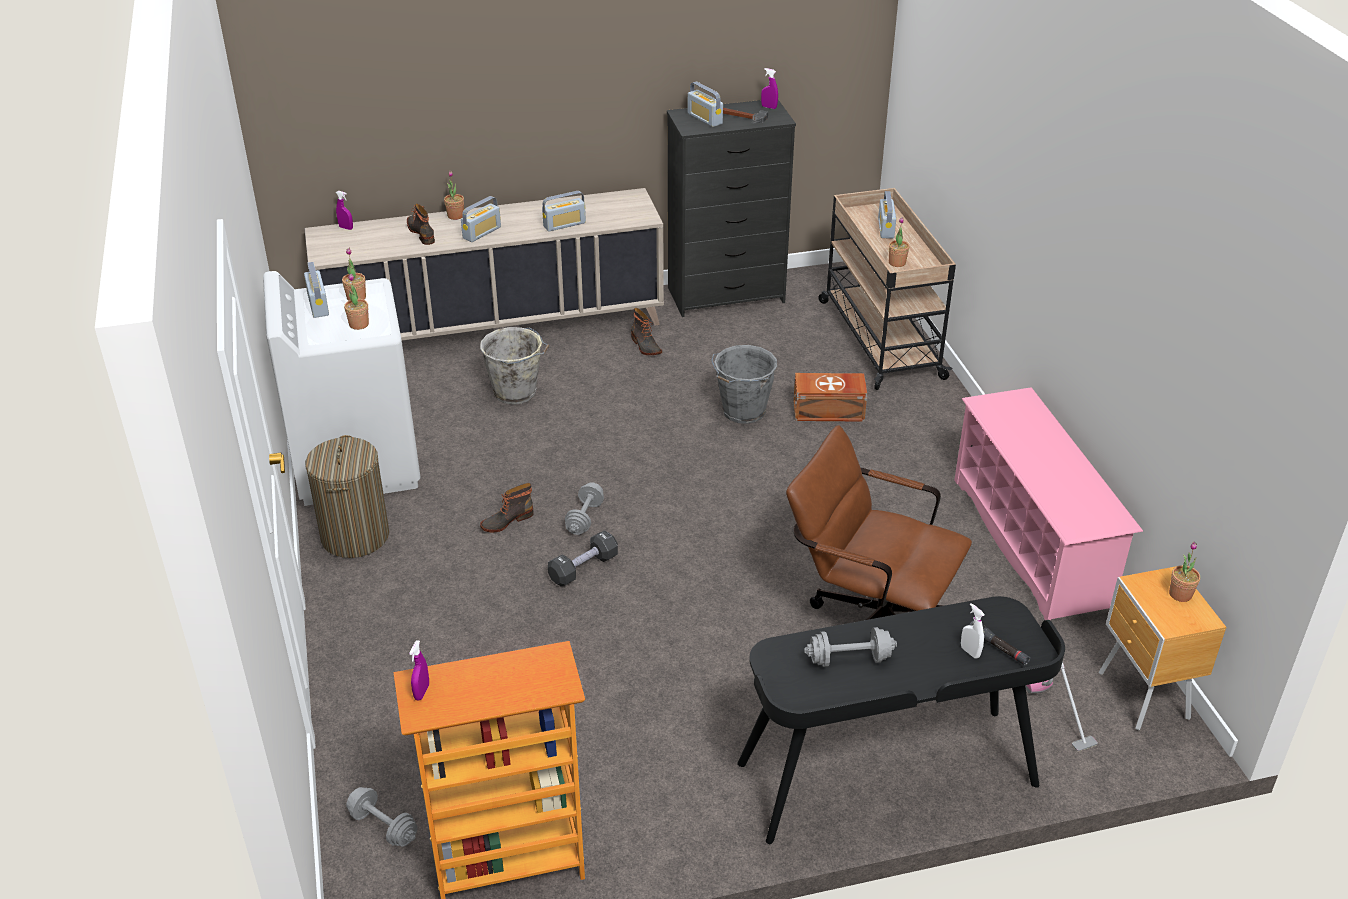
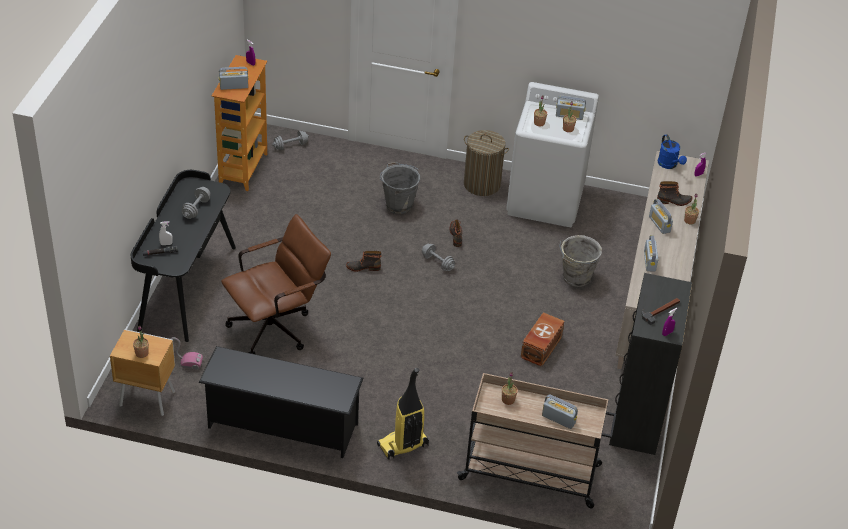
camera: 115 degrees right, 5 degrees up
(339, 251) = (669, 165): none -> blue watering can
(583, 568) = (398, 248): black dumbbell -> none
(645, 346) = (594, 351): boot -> boot (363, 267)
(705, 119) = (665, 293): radio -> radio (234, 86)
(742, 412) = (491, 363): grey bucket -> grey bucket (398, 204)
(829, 411) = (464, 403): brown storage box -> brown storage box (540, 347)
(946, 434) = (402, 446): none -> vacuum cleaner
(1031, 541) = (282, 425): pink shoe rack -> black shoe rack

